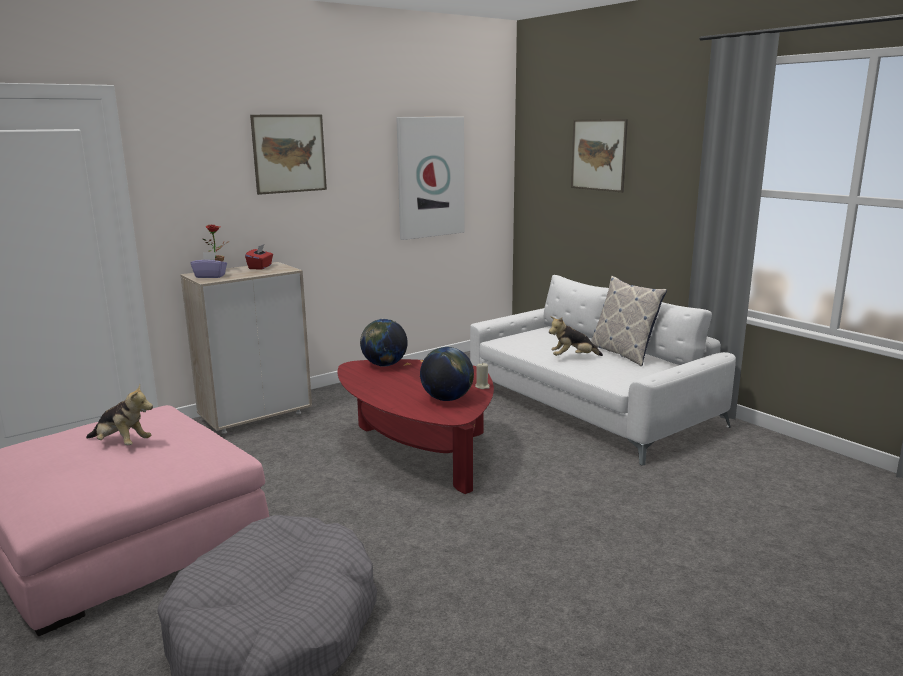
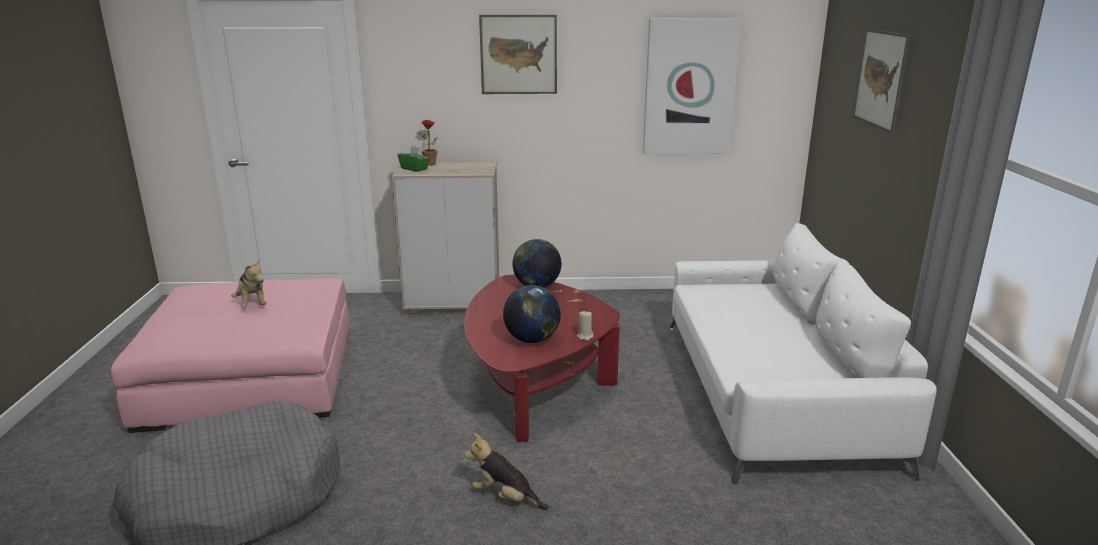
camera: 35 degrees right, 5 degrees up
(210, 276) = (414, 169): purple tissue box -> green tissue box
(260, 267) = (469, 166): red tissue box -> none
(573, 358) = (740, 330): plush toy -> plush toy (505, 497)
(623, 354) = (809, 342): pillow -> none

